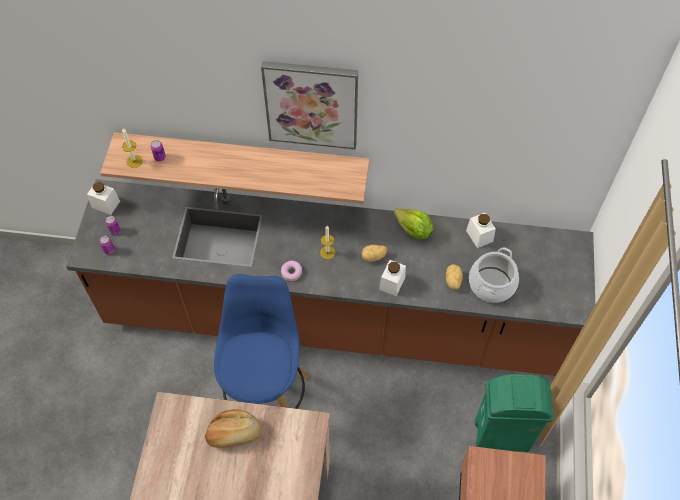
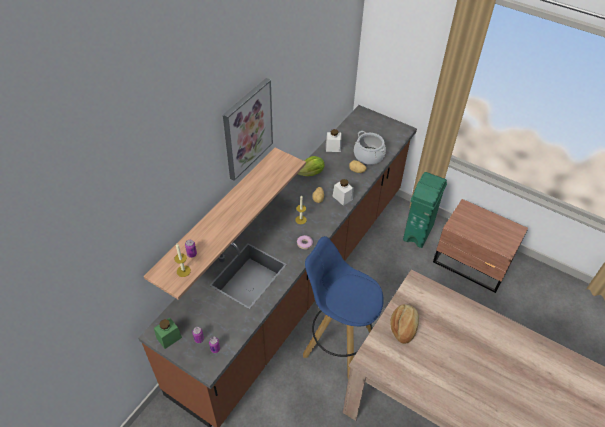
camera: 65 degrees left, 10 degrees down
(105, 204) = (169, 338): white jar -> green jar

